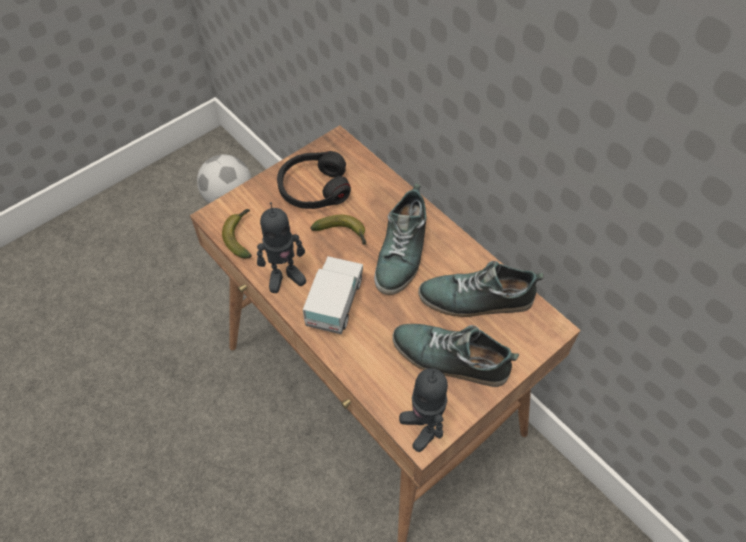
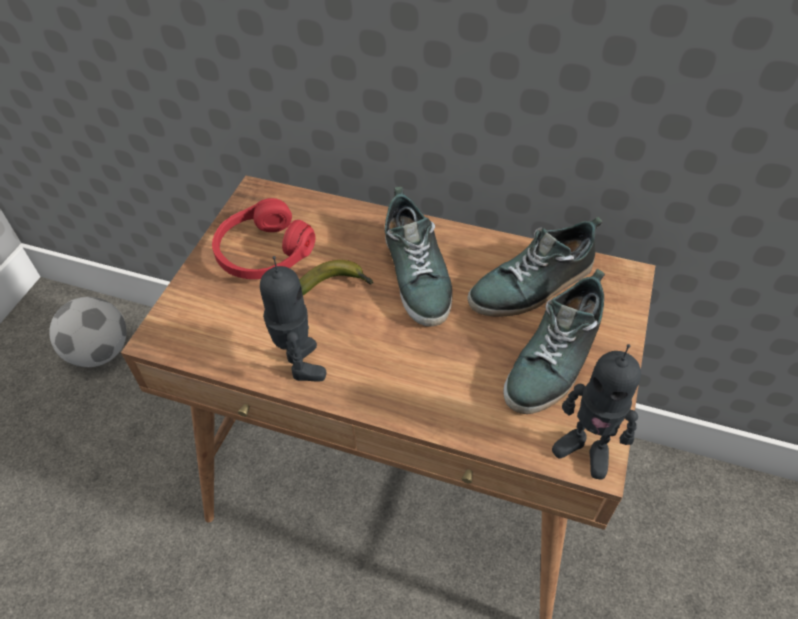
camera: 30 degrees left, 5 degrees down
(240, 236) = (208, 345): banana -> none
(285, 277) = (299, 365): toy robot -> toy robot turned 60 degrees counterclockwise
(314, 188) = (264, 252): black headphones -> red headphones
(335, 302) = (382, 364): toy truck -> none
(450, 359) = (555, 359): shoe -> shoe turned 45 degrees counterclockwise

